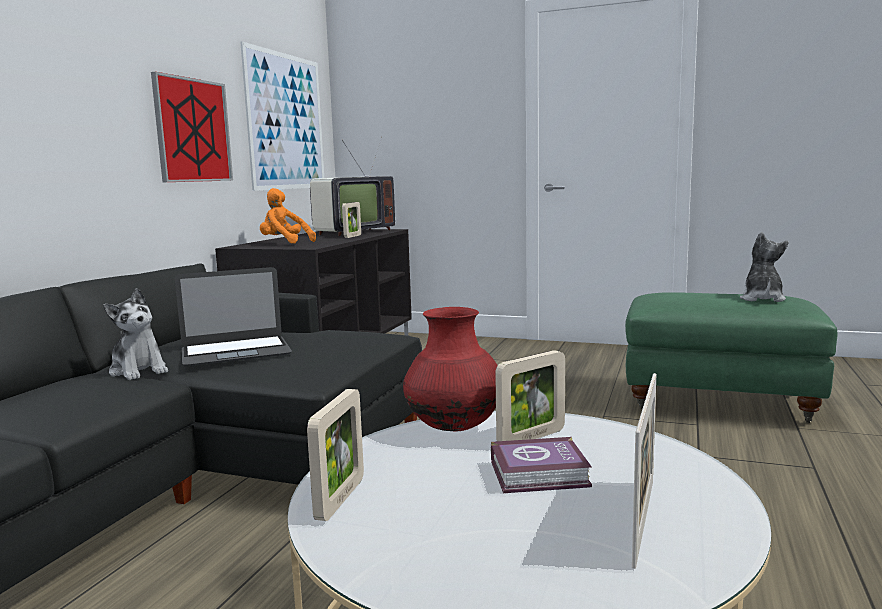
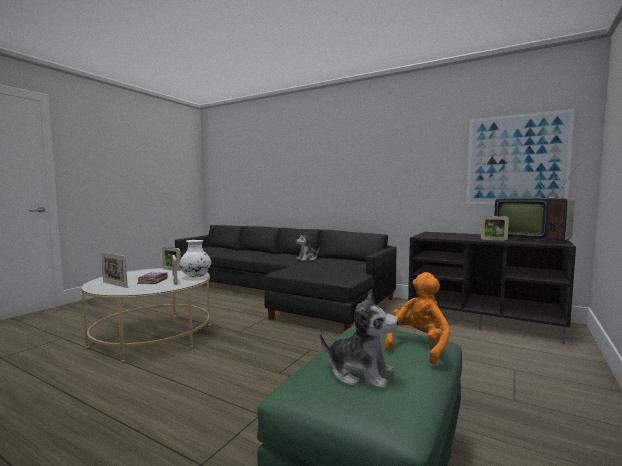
camera: 100 degrees right, 5 degrees down
(193, 130) = (420, 173): picture -> none
(236, 351) = (317, 262): laptop -> none
(284, 243) = (447, 235): orange plush toy -> orange plush toy (418, 345)
(454, 428) = (196, 277): red vase -> white vase

